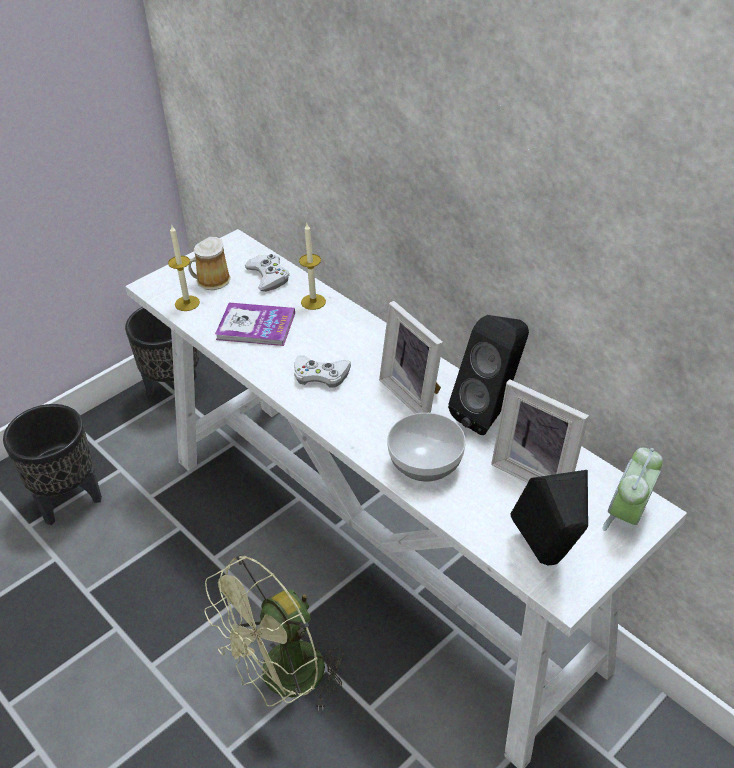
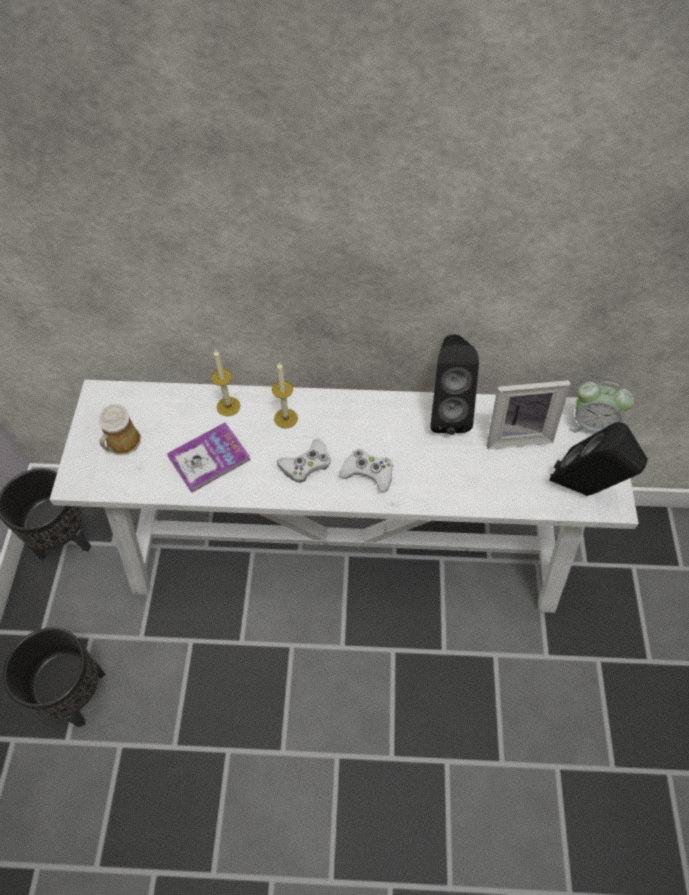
camera: 45 degrees left, 15 degrees up
(187, 303) = (127, 477): candle -> candle (285, 418)
(268, 276) = (166, 407): white game controller -> white game controller (368, 472)
(283, 681) = (377, 682): green fan -> none
(415, 394) = (385, 432): picture frame -> none
(425, 463) = (449, 479): bowl -> none
(627, 515) = (592, 425): alarm clock -> alarm clock turned 60 degrees counterclockwise

